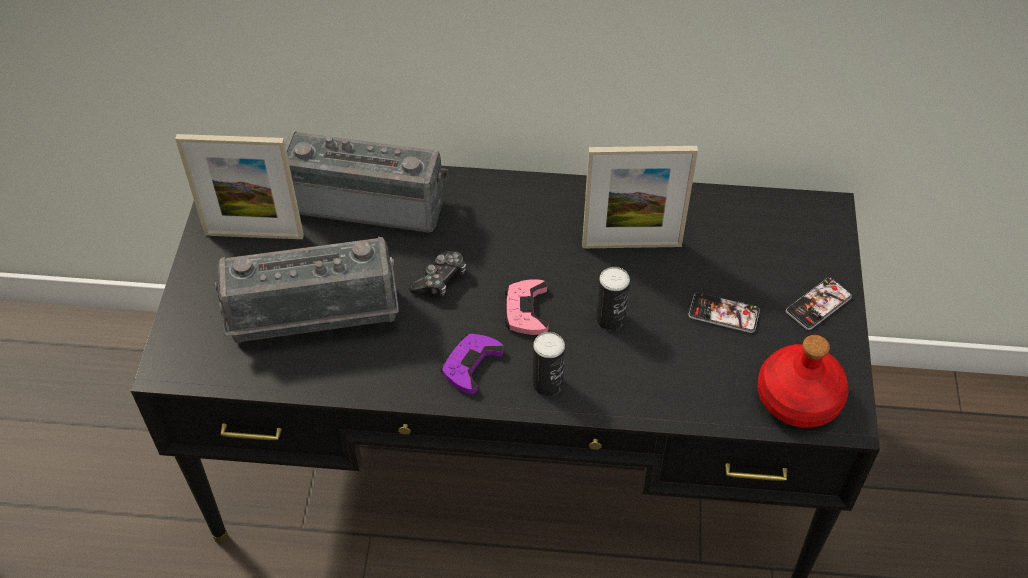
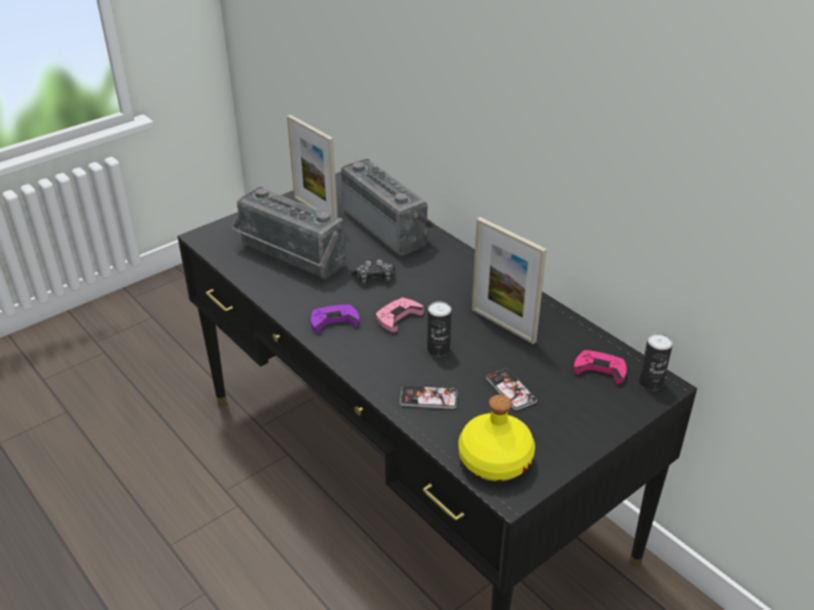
camera: 45 degrees right, 15 degrees down
(547, 383) = (360, 354): can -> can (651, 382)
(765, 232) = (600, 369): none -> pink game controller
(797, 398) = (494, 460): red bottle -> yellow bottle
(818, 304) = (582, 425): phone -> phone (428, 398)

